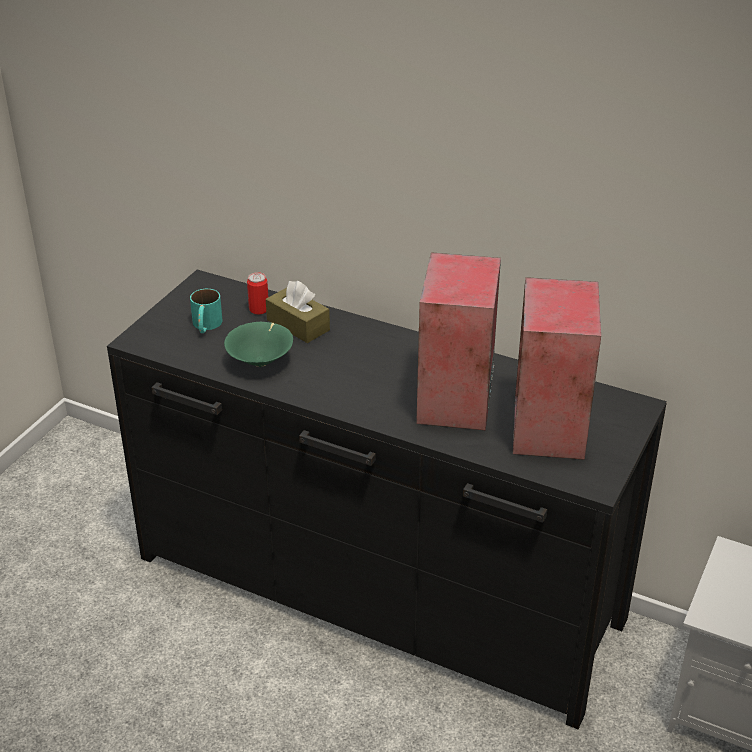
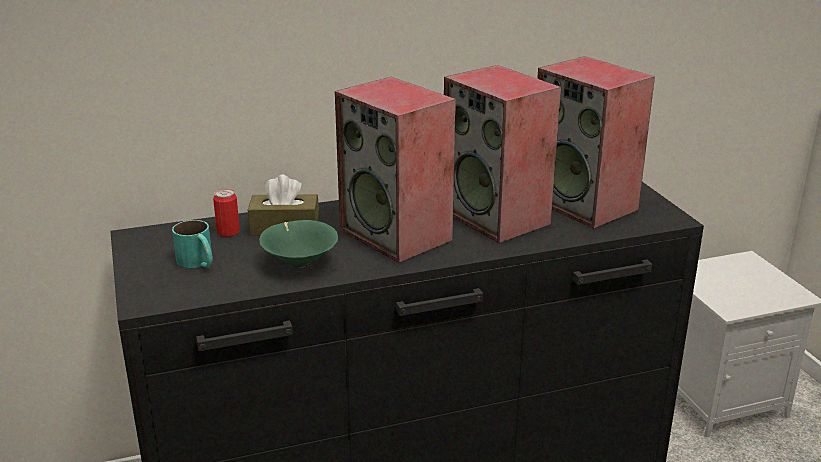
camera: 45 degrees left, 10 degrees down
(359, 375) = (398, 235): none -> speaker

